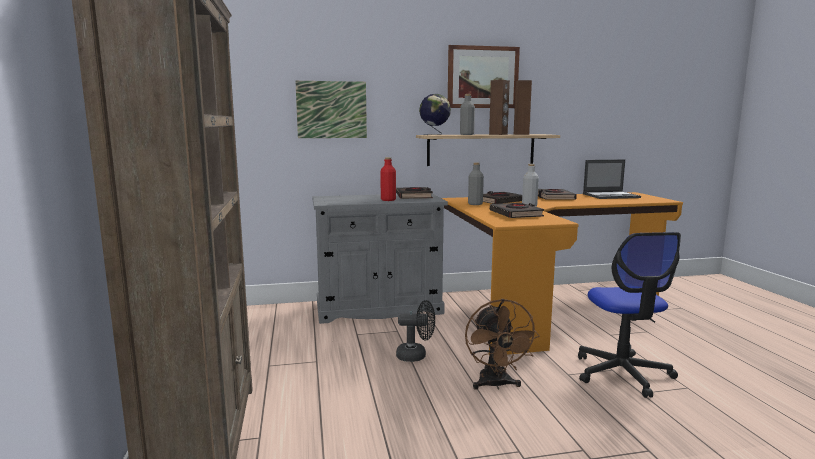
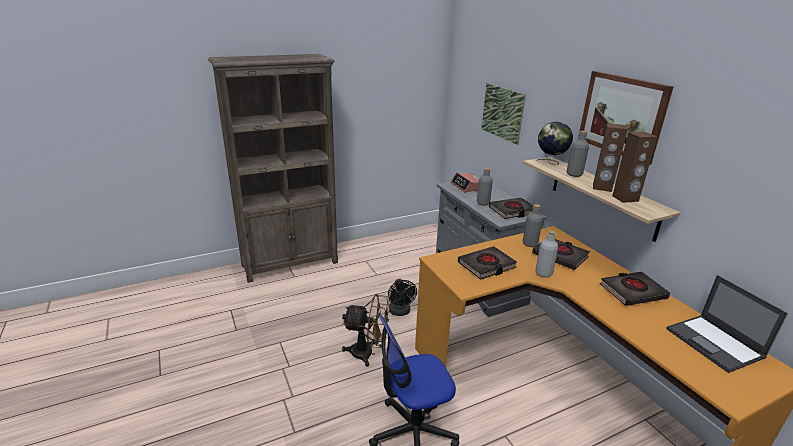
camera: 75 degrees right, 15 degrees up
(337, 200) = (467, 186): none -> alarm clock
(388, 200) = (483, 203): red bottle -> grey bottle
(496, 385) = (368, 353): brown fan -> brown fan turned 150 degrees counterclockwise

